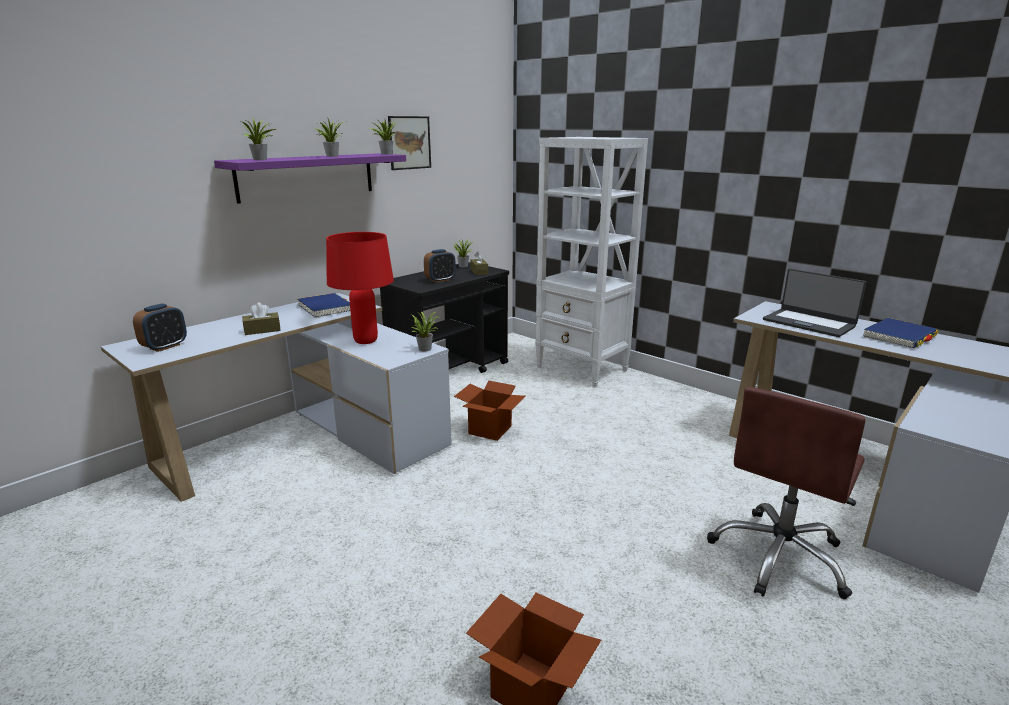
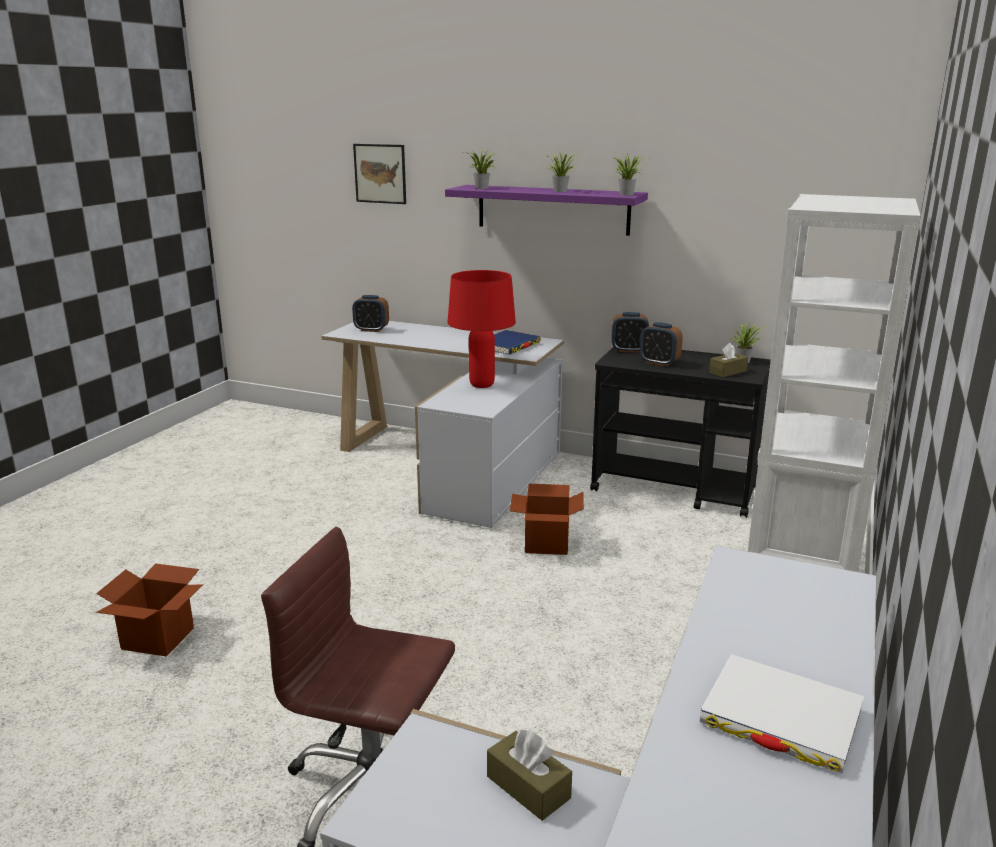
camera: 70 degrees right, 0 degrees up
(262, 330) = (428, 342): brown tissue box -> brown tissue box (528, 787)
(401, 281) = (629, 350): none -> alarm clock
(409, 142) = (697, 182): picture -> picture (380, 173)
(425, 348) = (483, 409): potted plant -> none
(809, 323) = (764, 614): laptop -> none
(899, 336) = (780, 718): blue book -> white book

